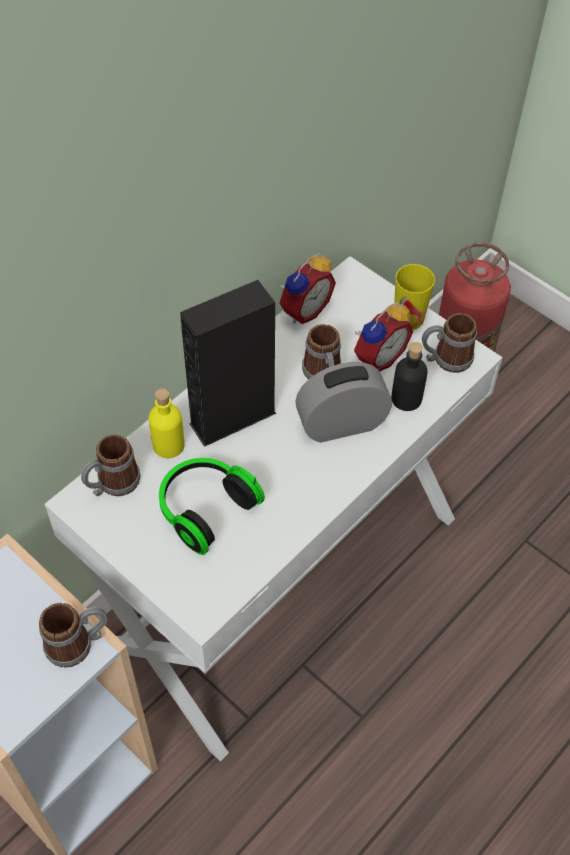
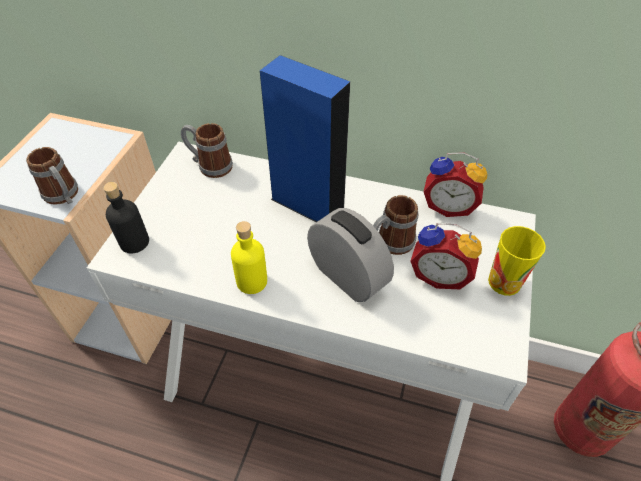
camera: 65 degrees right, 5 degrees down
(168, 445) = (260, 180): yellow bottle -> yellow bottle (252, 281)
(204, 509) = (212, 221): headphones -> none
(232, 418) = (307, 205): black speaker -> blue speaker
(406, 399) = (409, 315): black bottle -> black bottle (134, 242)
(445, 359) = (481, 330): mug -> none

